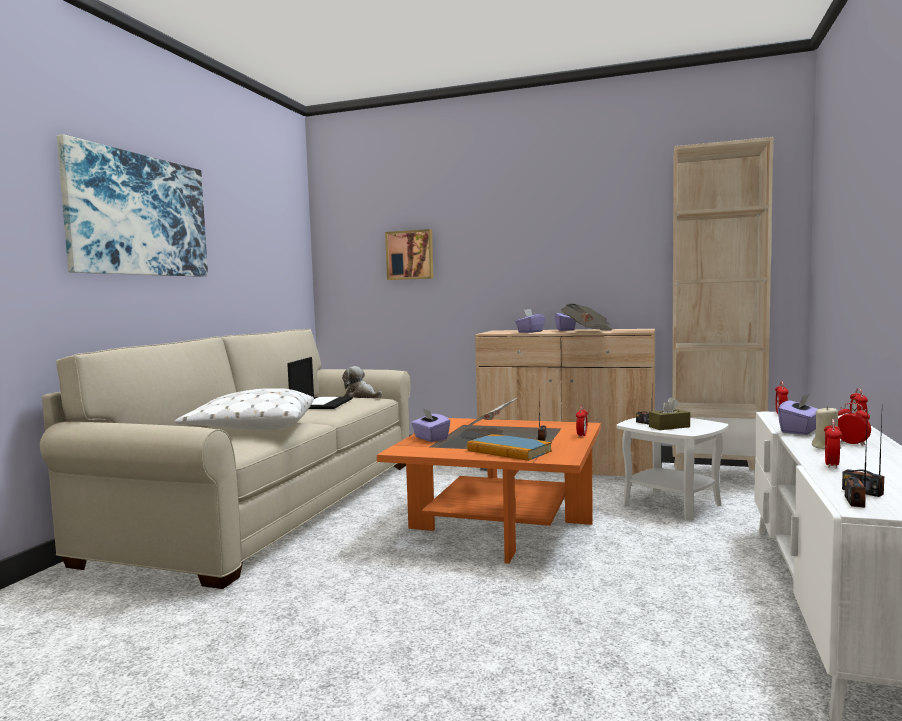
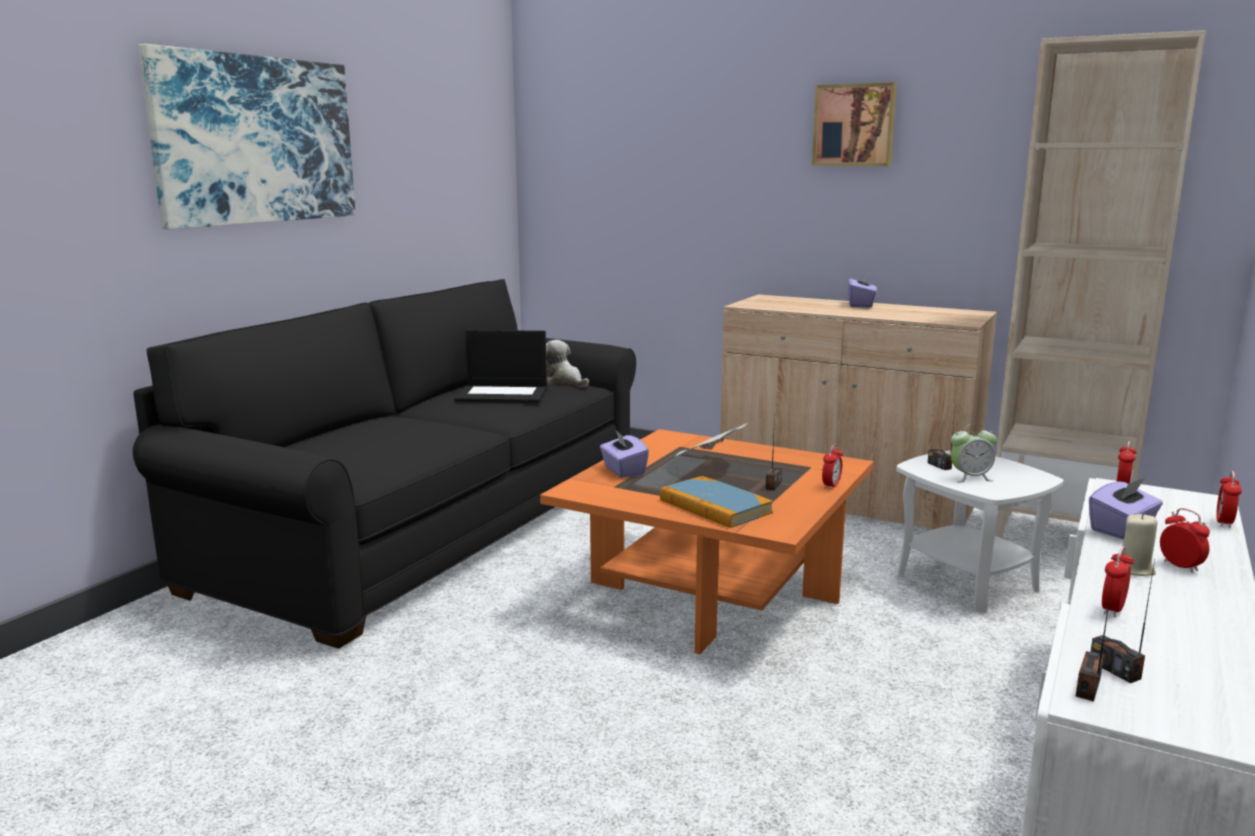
camera: 10 degrees right, 10 degrees up
(251, 428) = (395, 436): white pillow -> none
(272, 505) = (432, 526): beige sofa -> black sofa
(321, 403) = (503, 394): laptop -> laptop turned 75 degrees clockwise
(410, 255) = (650, 174): picture -> picture (854, 125)
(530, 332) = (805, 307): purple tissue box -> none
(588, 332) = (887, 315): newspaper -> none
(669, 427) = (970, 478): brown tissue box -> alarm clock

